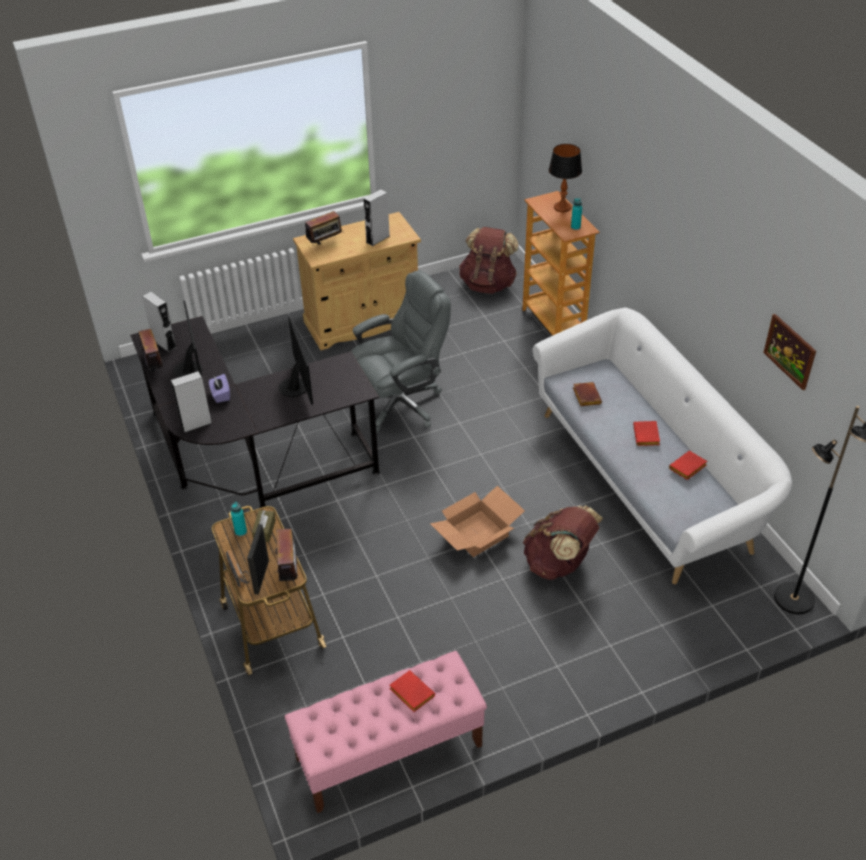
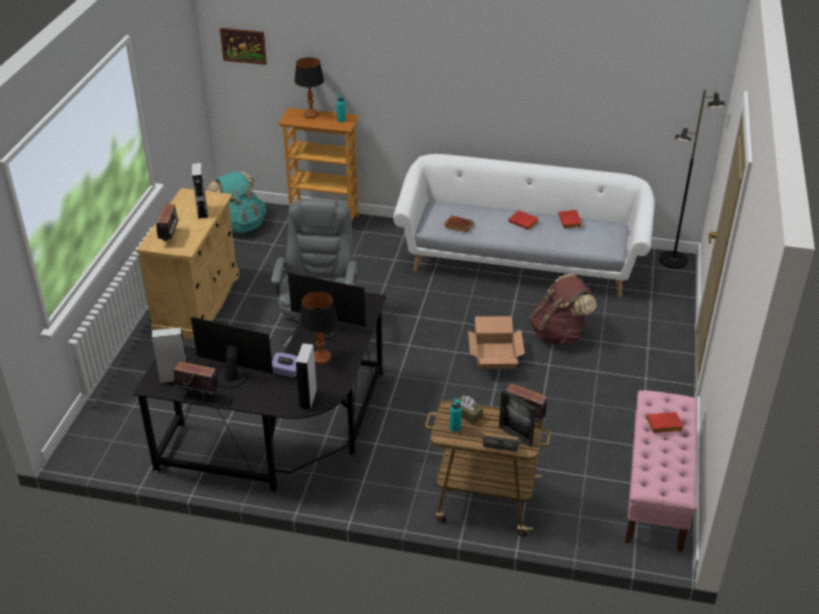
camera: 55 degrees left, 5 degrees down
(255, 404) = (321, 357): none -> table lamp
(488, 284) = (240, 225): brown backpack -> turquoise backpack
(790, 351) = (611, 95): picture -> picture (243, 45)

